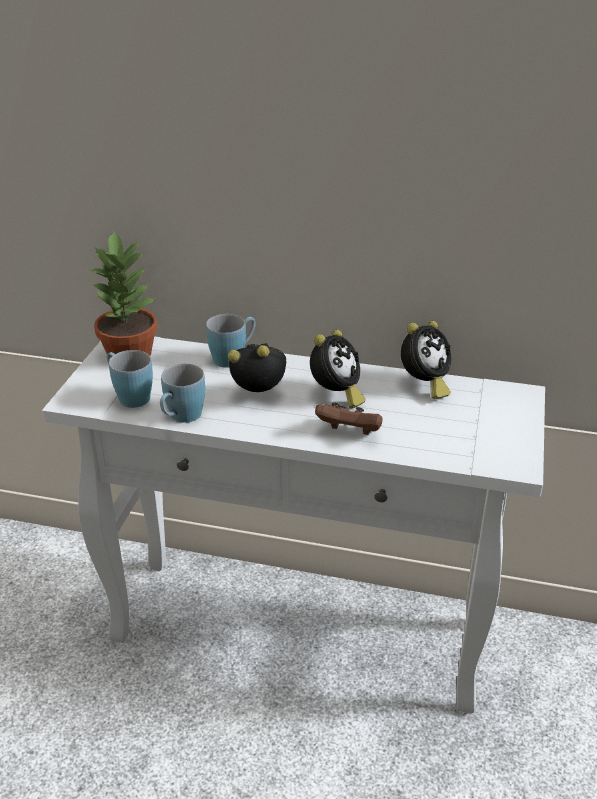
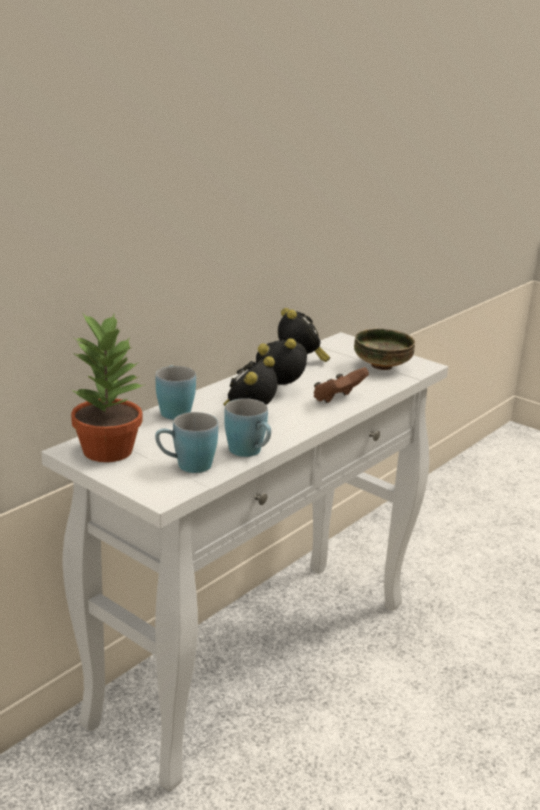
camera: 65 degrees left, 10 degrees down
(336, 395) = (281, 390): alarm clock -> alarm clock turned 60 degrees counterclockwise
(476, 438) = (382, 366): none -> bowl

